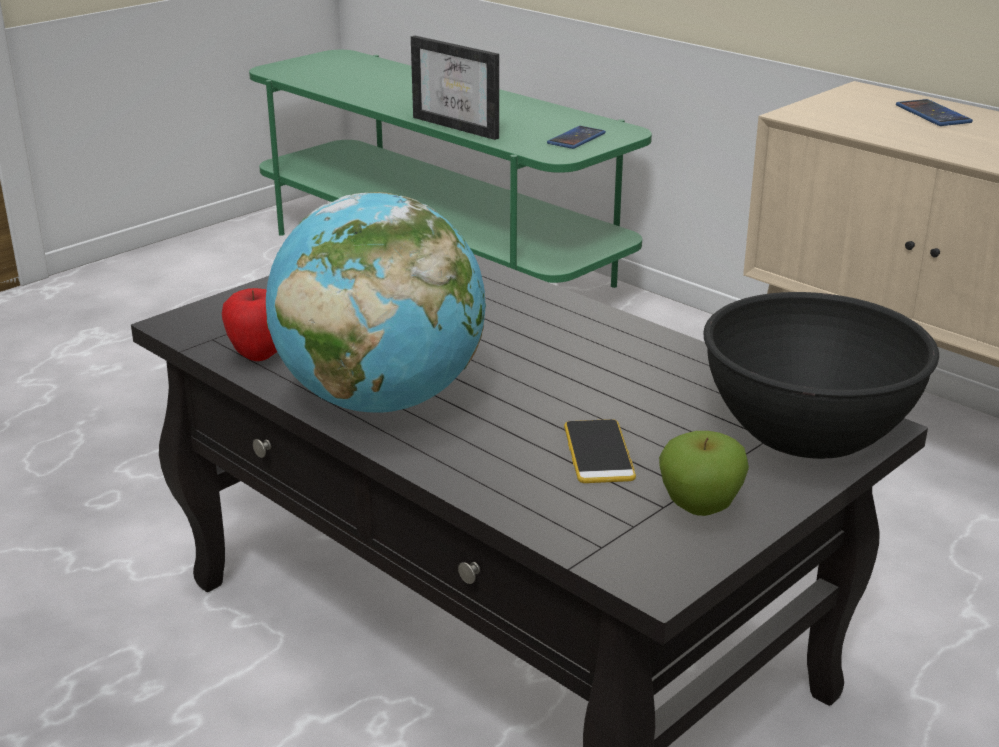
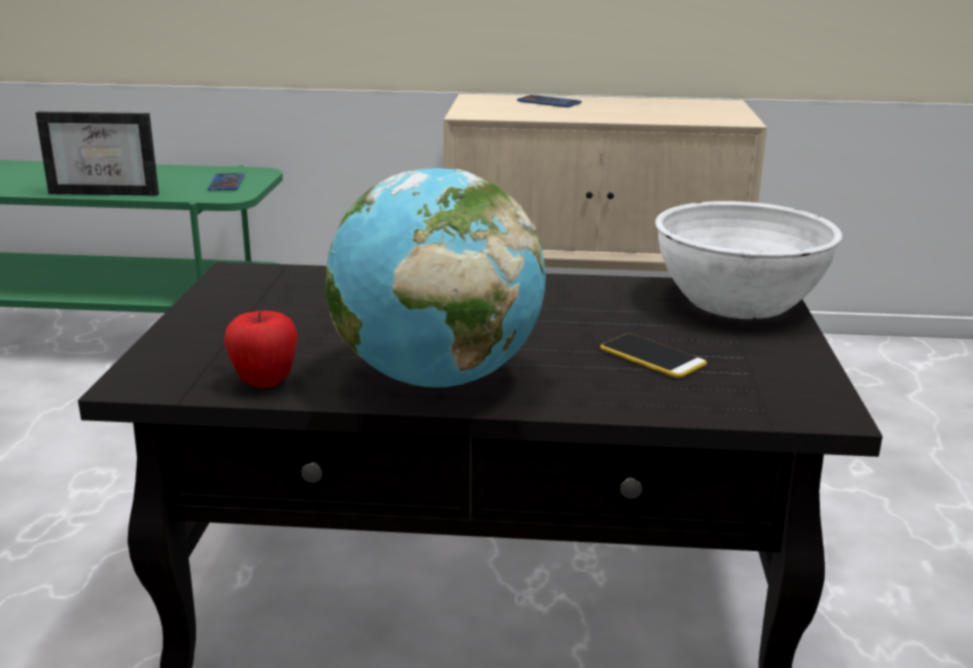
camera: 40 degrees left, 5 degrees down
(700, 507) = (770, 365): apple -> none
(807, 429) = (738, 302): black bowl -> white bowl

